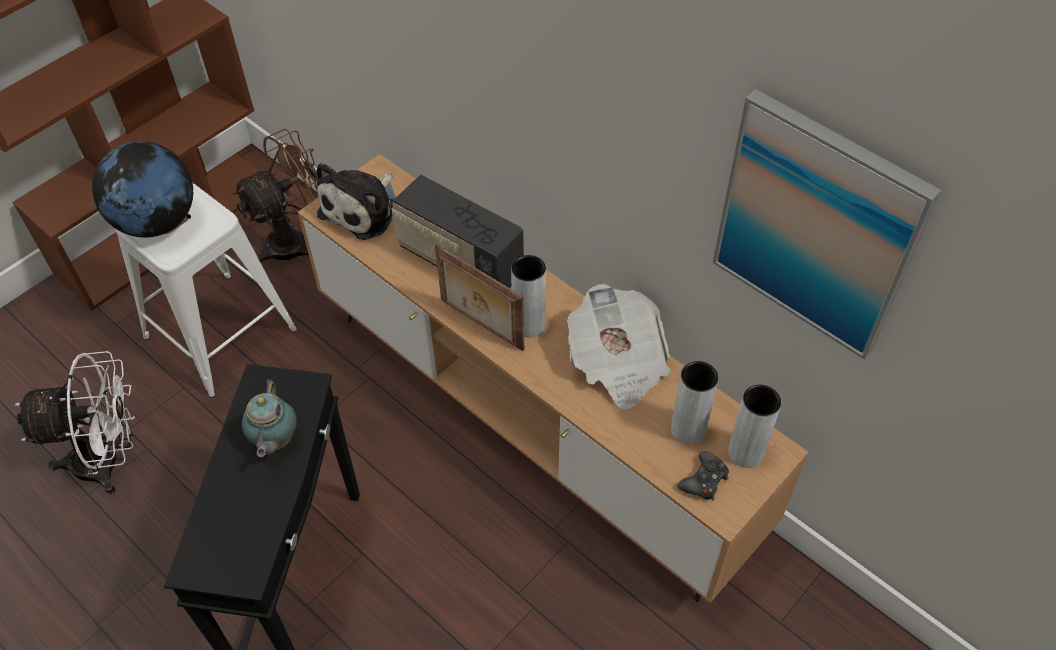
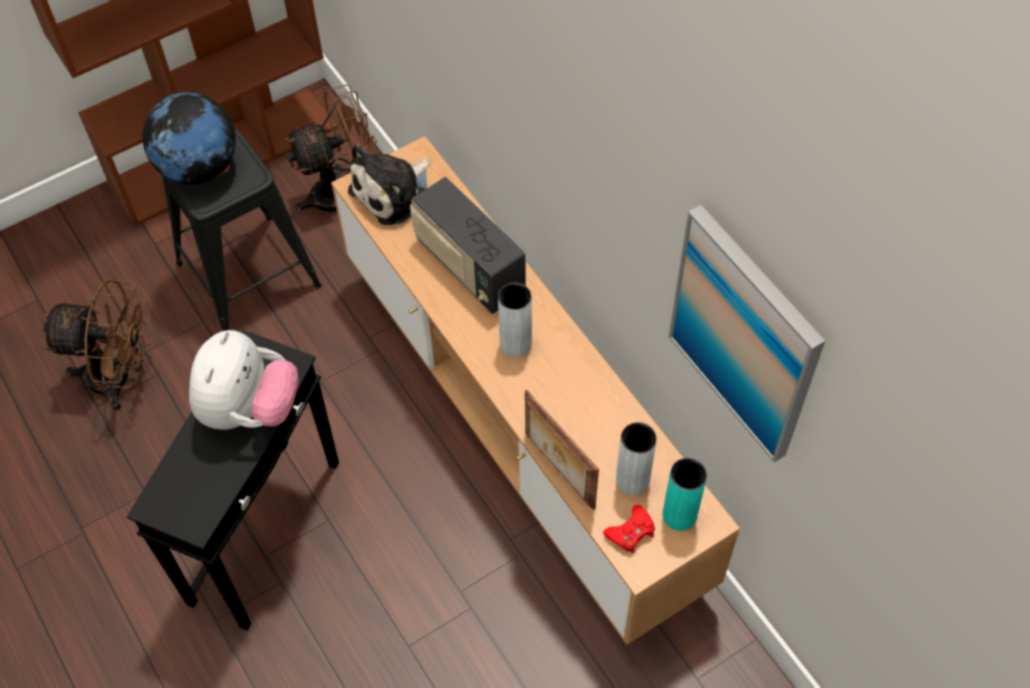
camera: 15 degrees right, 5 degrees up
(109, 461) = (121, 378): white fan -> brown fan
(220, 334) = (248, 275): white stool -> black stool
(275, 441) = (249, 409): teapot -> plush toy
(480, 325) = (470, 335): picture frame -> picture frame (558, 471)
(617, 363) = (587, 401): newspaper -> none
(704, 480) = (631, 532): black game controller -> red game controller
(745, 452) = (679, 515): grey vase -> turquoise vase

